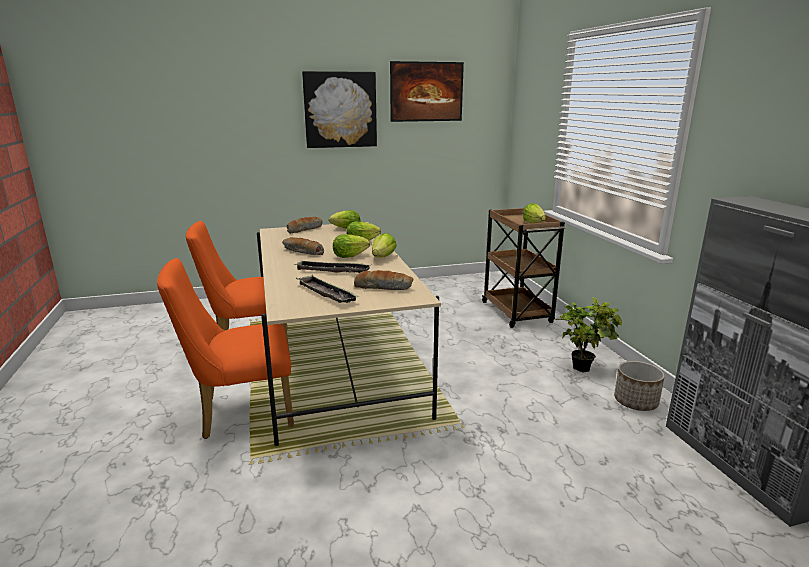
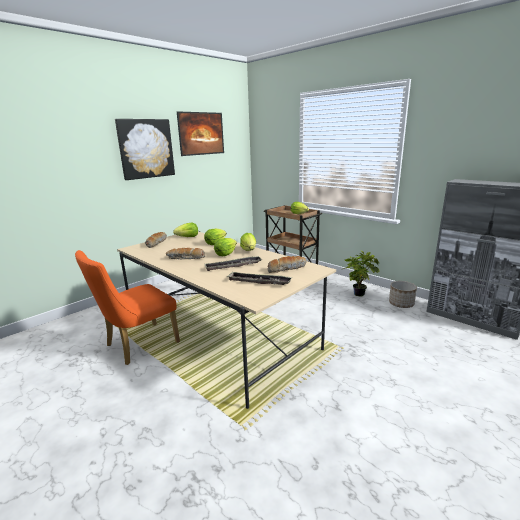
camera: 30 degrees left, 0 degrees up
(239, 413) = (192, 397): orange chair -> none

